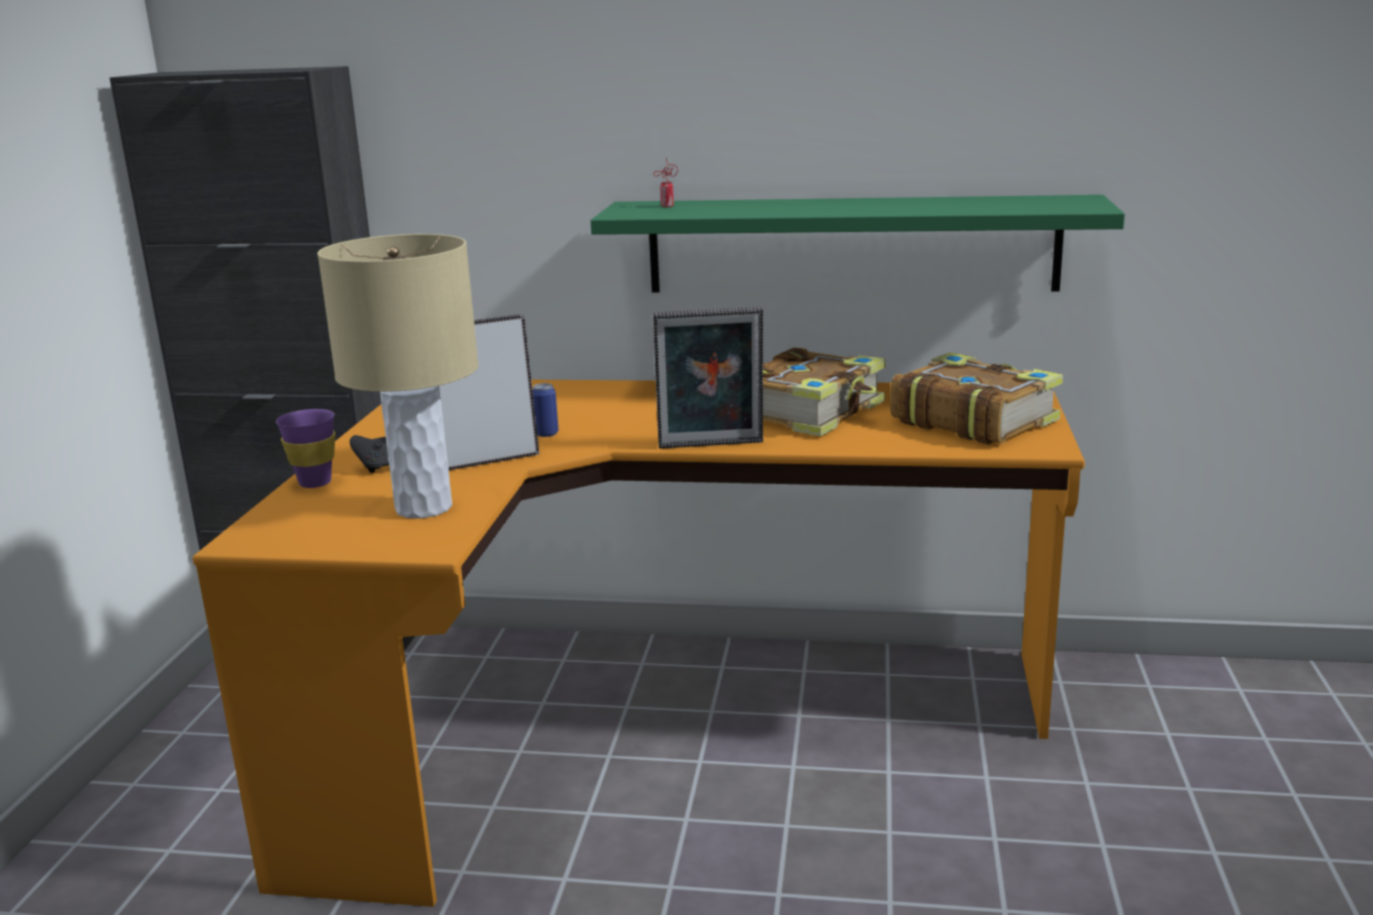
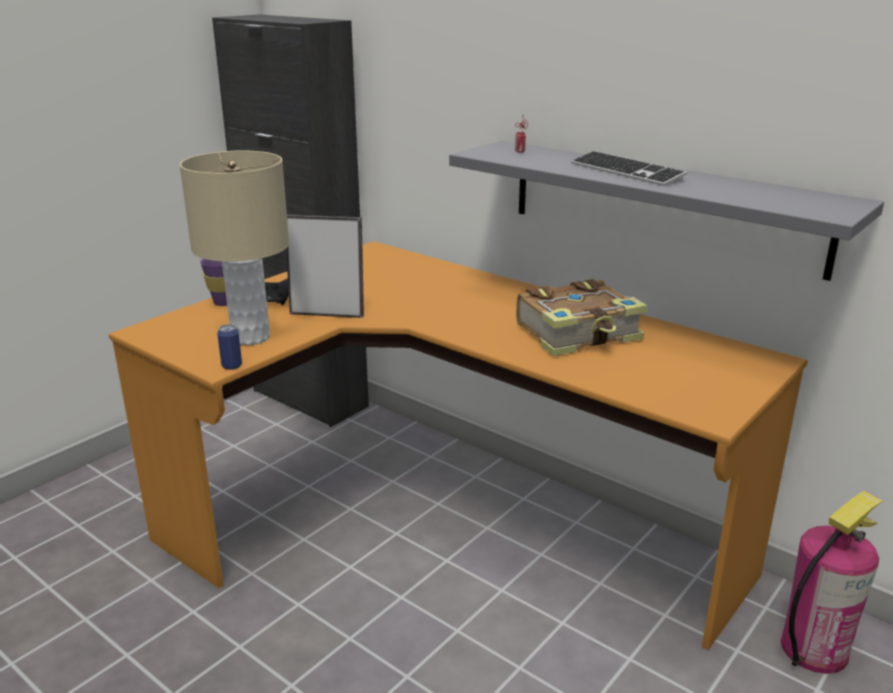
camera: 30 degrees right, 5 degrees up
(546, 433) = (388, 303): can -> can (232, 366)
(711, 446) = (472, 342): picture frame -> none
(827, 206) = (626, 171): none -> keyboard
(851, 245) = (661, 205): green shelf -> grey shelf
(972, 420) = (689, 375): book -> none
(1132, 700) = (813, 648): none -> fire extinguisher

